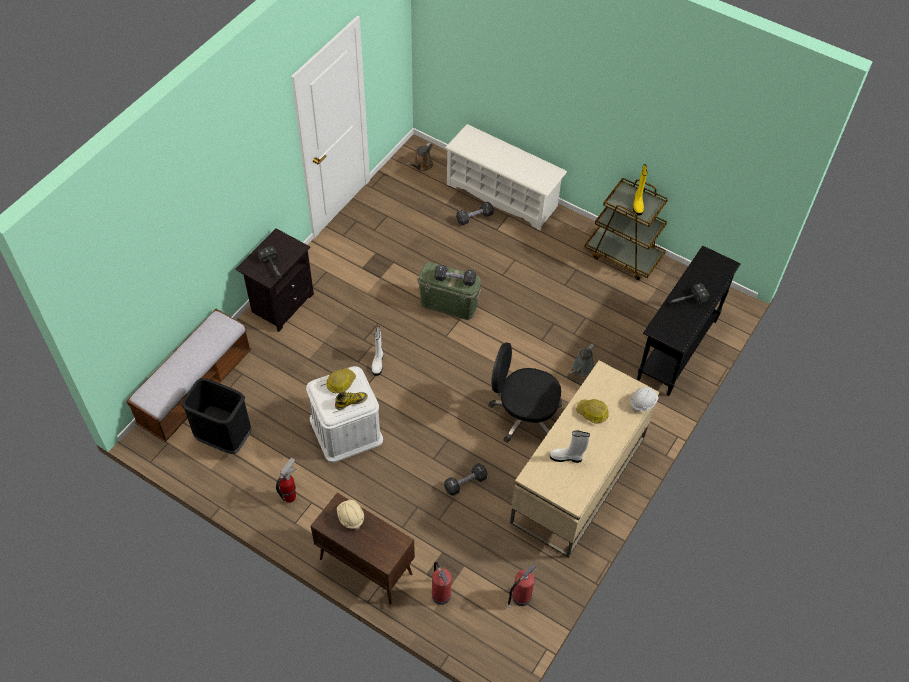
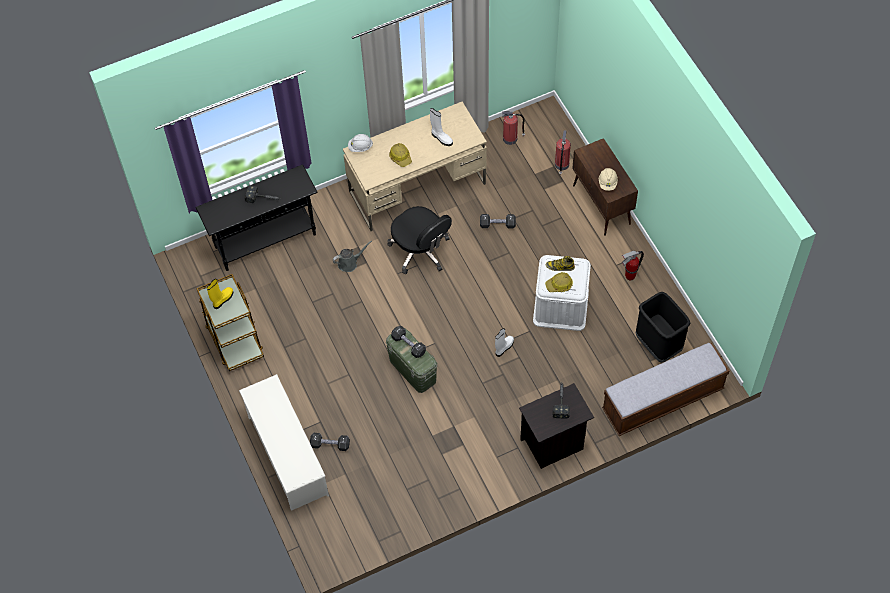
camera: 145 degrees left, 5 degrees up
(422, 166) = (336, 531): brown watering can -> none

